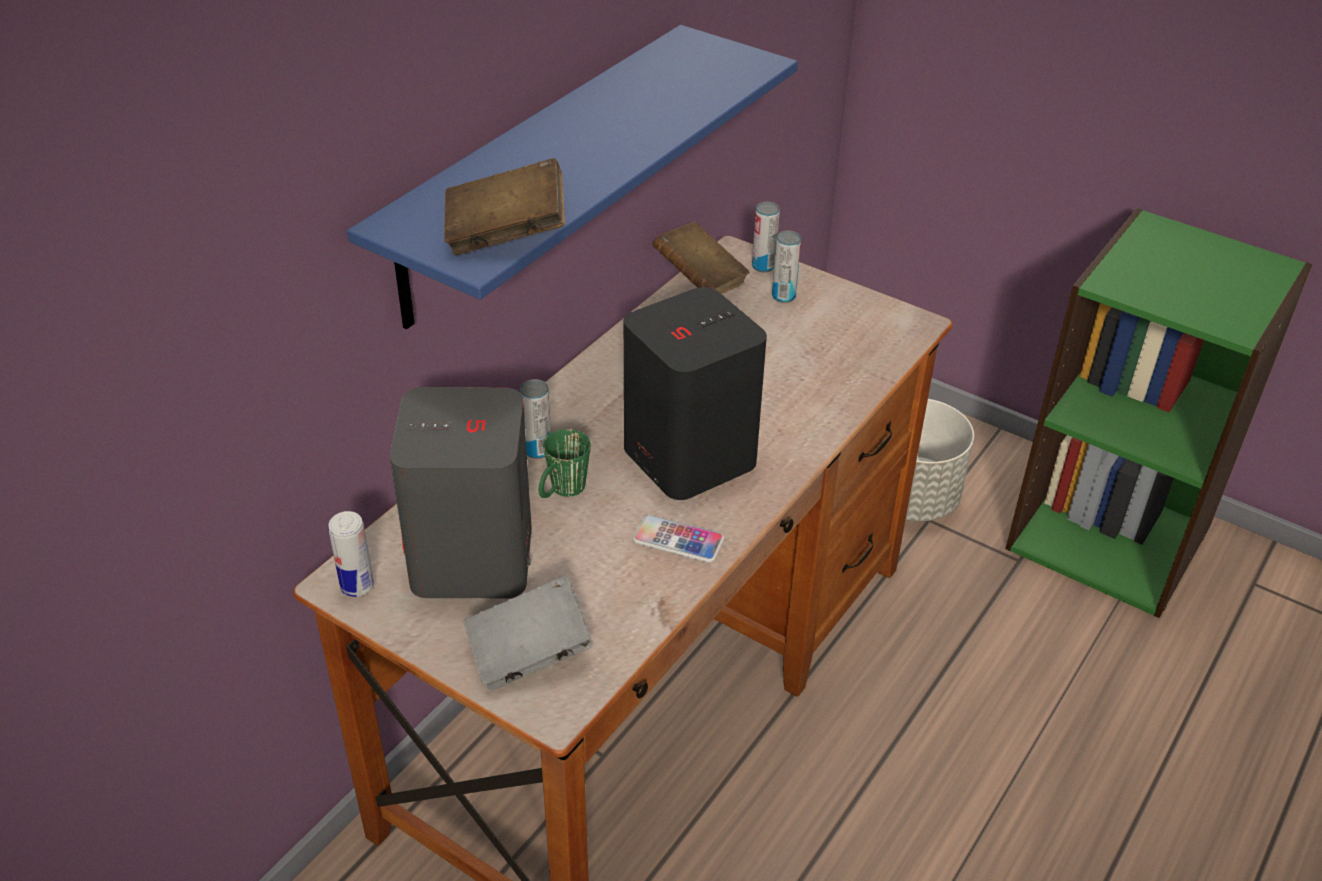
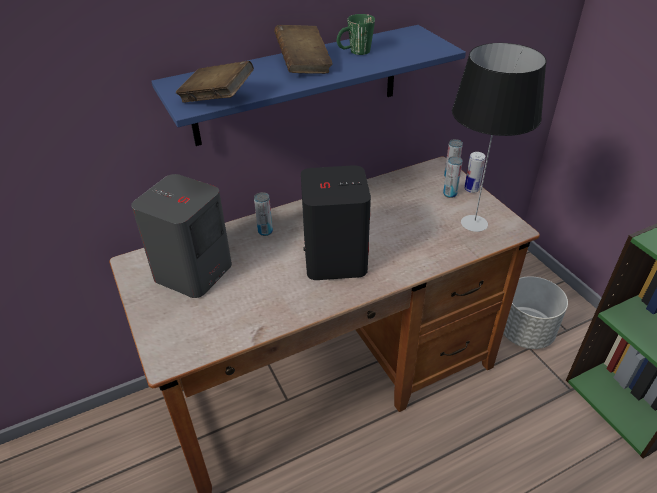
camera: 30 degrees right, 0 degrees up
(357, 586) = (135, 266): can -> can (471, 189)
(529, 653) = (178, 328): grey book -> none
(562, 492) = (259, 255): green mug -> green mug (354, 52)
(678, 540) = (295, 299): phone -> none
(700, 279) = (412, 173): brown book -> brown book (303, 65)
(851, 331) = (474, 222): none -> table lamp

